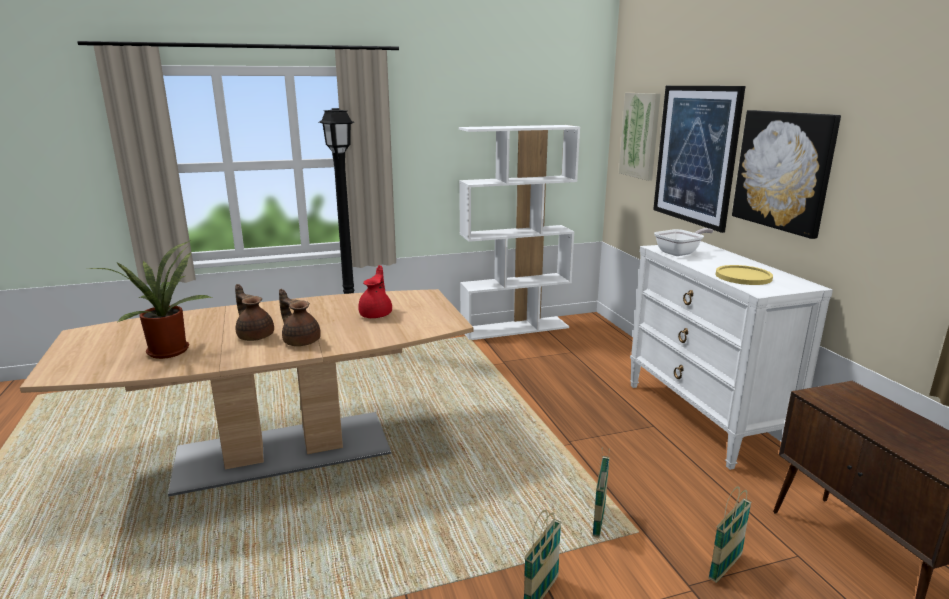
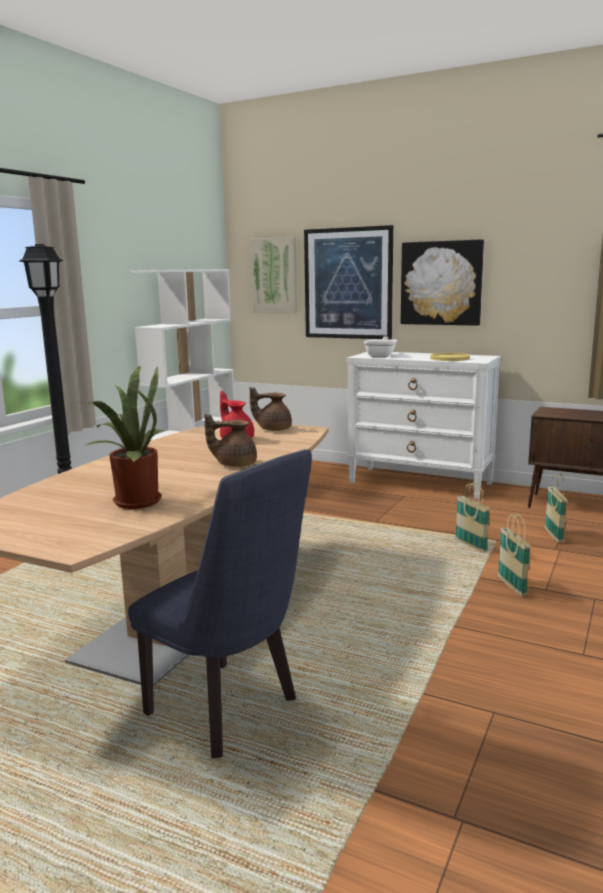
camera: 45 degrees left, 5 degrees down
(161, 547) = (230, 711): none -> blue chair
(255, 335) = (182, 473): brown teapot -> brown teapot (273, 429)

